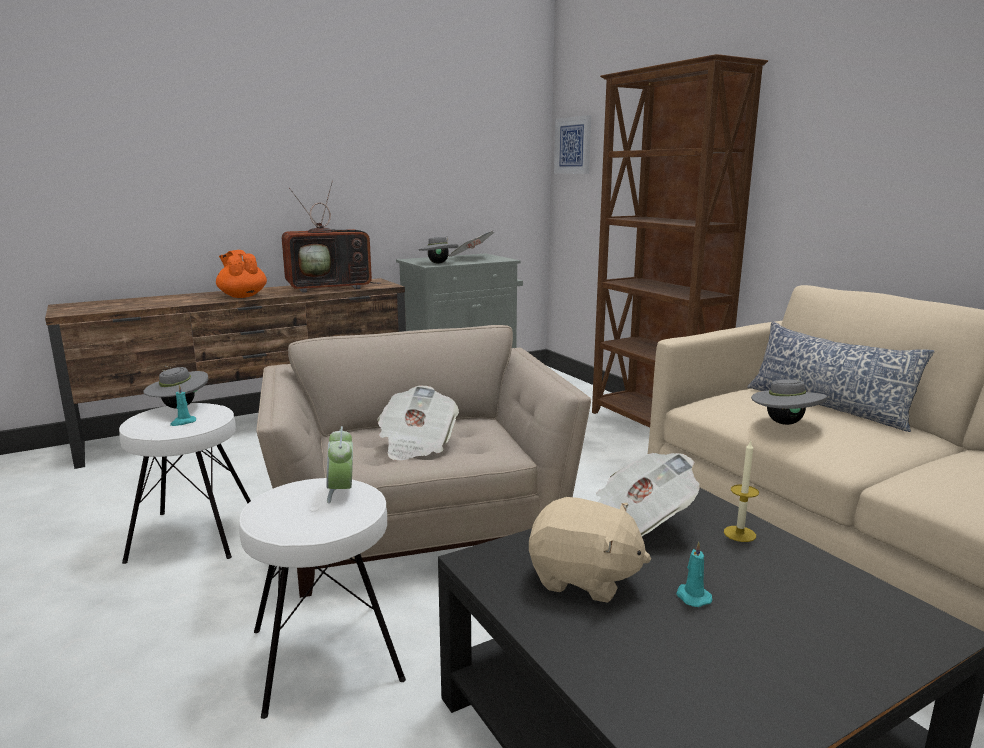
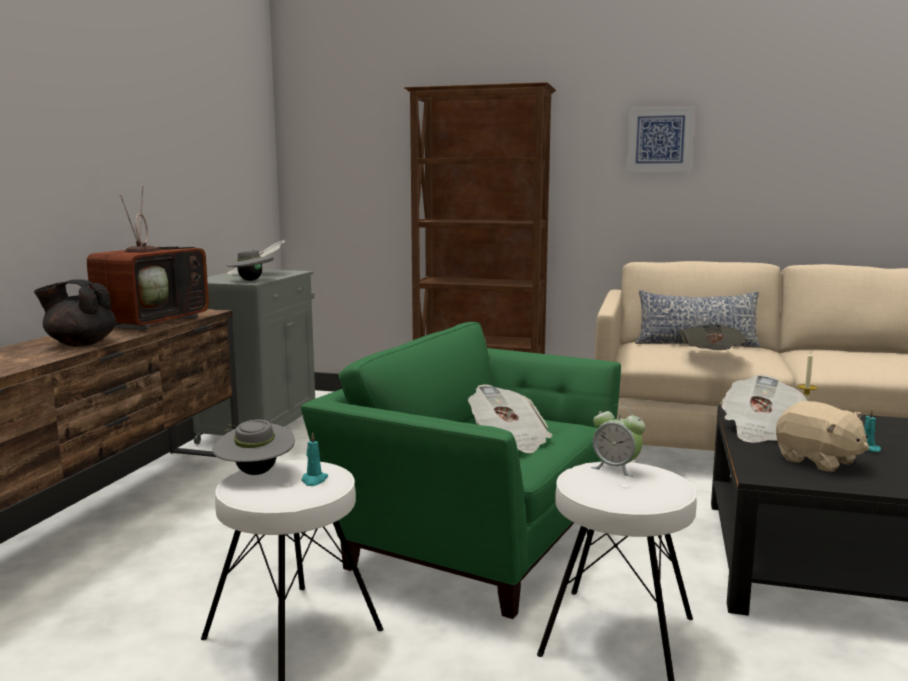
camera: 45 degrees left, 5 degrees down
(242, 296) = (80, 344): orange teapot -> black teapot
(421, 525) = (477, 533): beige armchair -> green armchair
(573, 145) = (315, 151): picture -> picture (659, 139)
(584, 579) = (817, 461): beige plush toy -> beige plush toy turned 75 degrees clockwise
(784, 423) = (712, 356): grey hat -> newspaper

